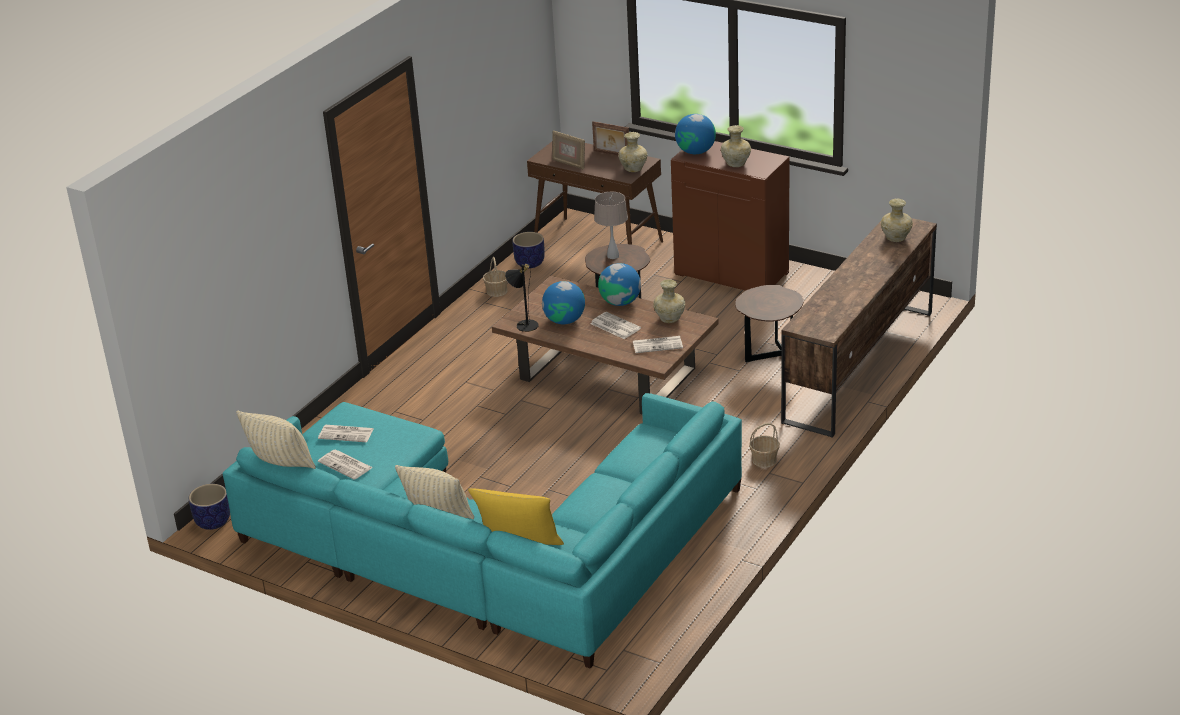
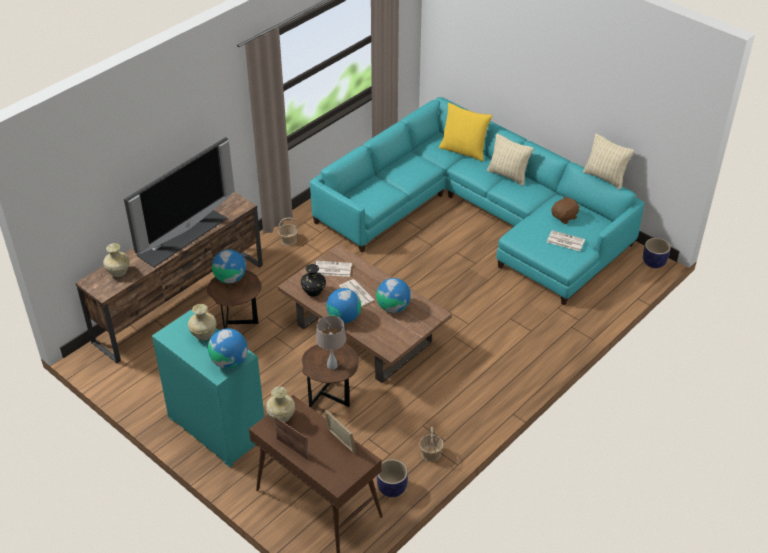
camera: 170 degrees left, 10 degrees up
(346, 465) = (564, 217): newspaper -> brown plush toy
(524, 324) = (425, 310): black table lamp -> none
(670, 319) = (313, 292): beige vase -> black vase
(732, 273) = (216, 428): brown cabinet -> turquoise cabinet
(779, 308) = (230, 278): none -> globe
(853, 282) = (181, 236): none -> television

